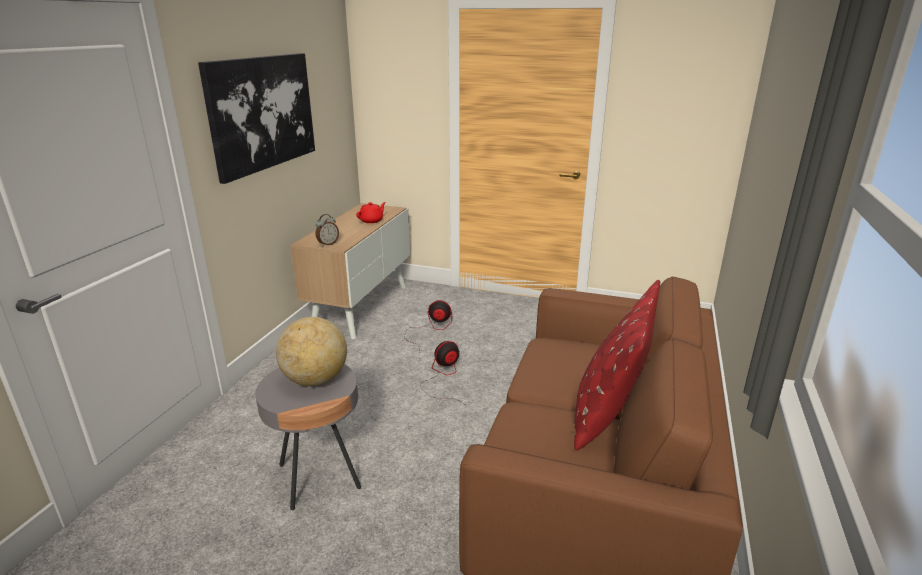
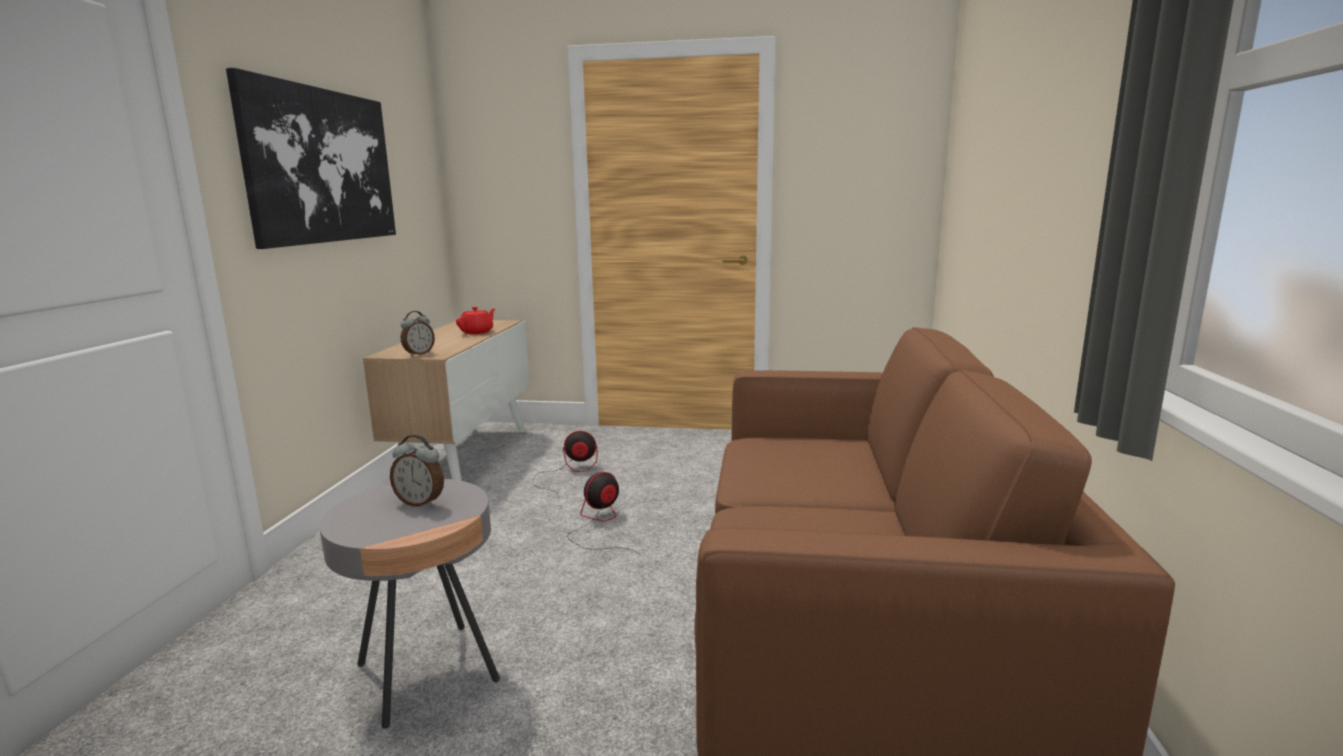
camera: 10 degrees left, 10 degrees down
(315, 380) = (421, 503): globe -> alarm clock
(607, 413) = (870, 505): red pillow -> none

